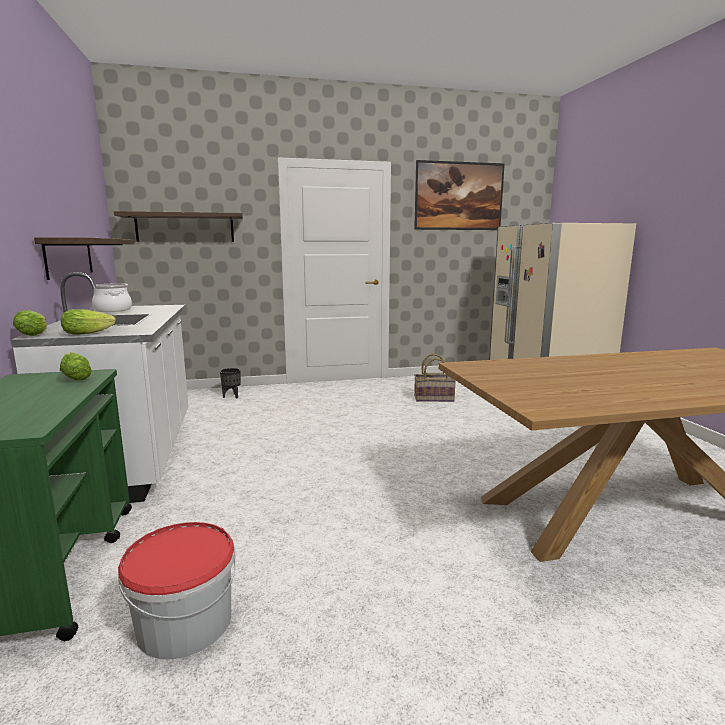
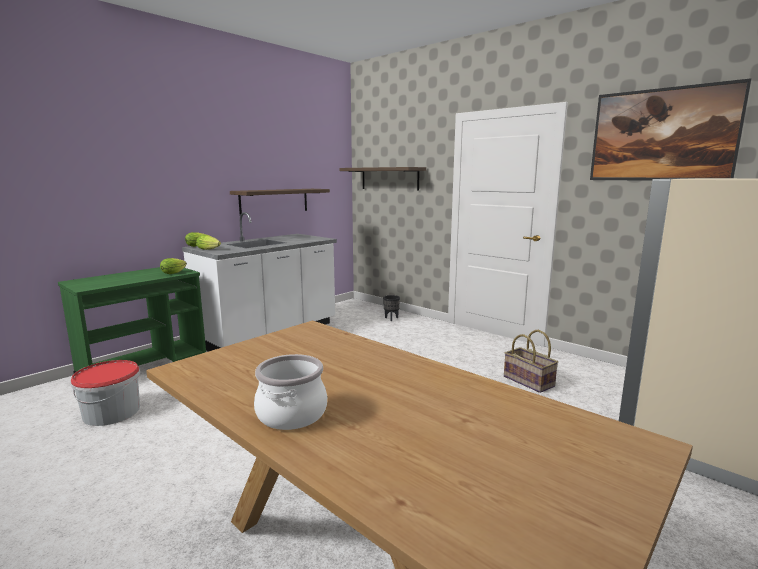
camera: 55 degrees right, 0 degrees up
(112, 310) = (289, 237): cooking pot -> cooking pot (291, 414)

